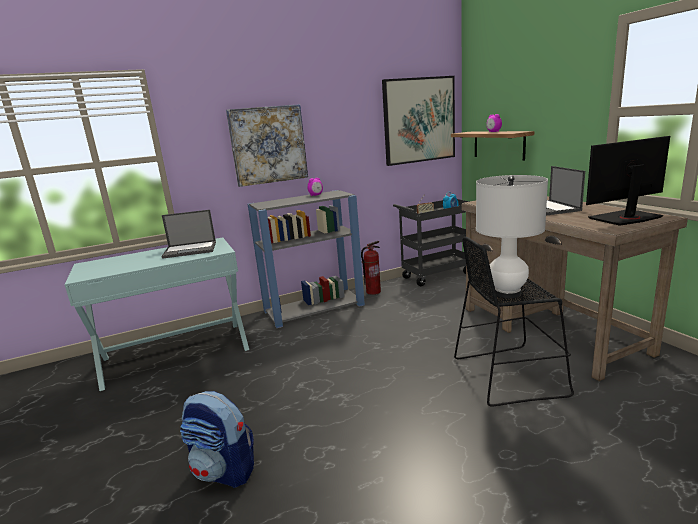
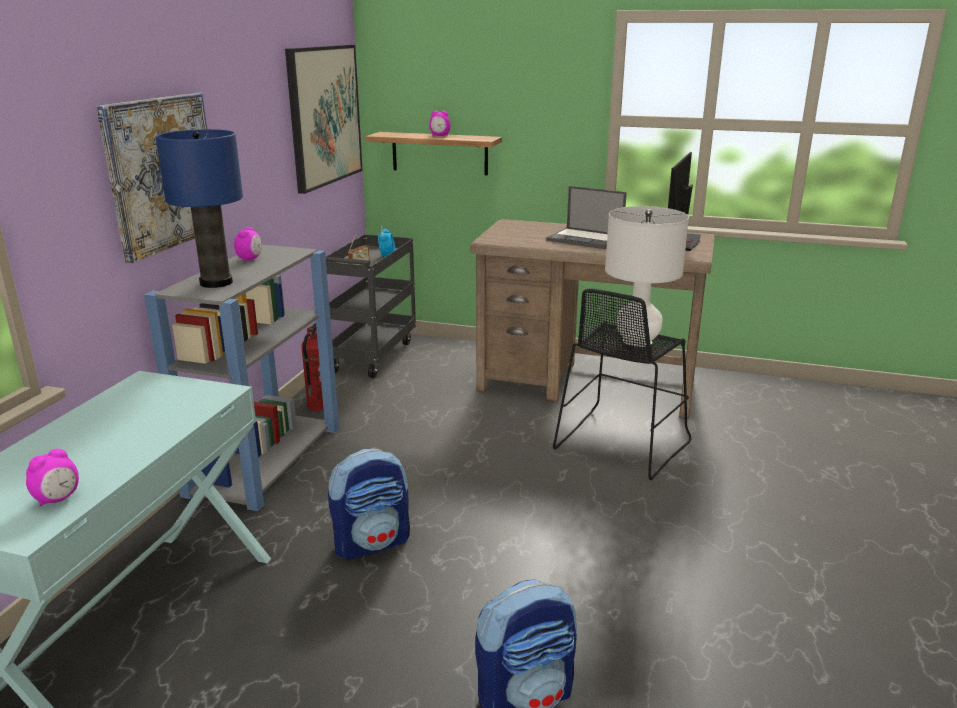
camera: 50 degrees left, 5 degrees up
(107, 271) = (58, 499): none -> alarm clock
(191, 250) = (142, 408): laptop -> none
(278, 202) = (216, 282): none -> blue table lamp
(290, 362) = (372, 542): none -> backpack

